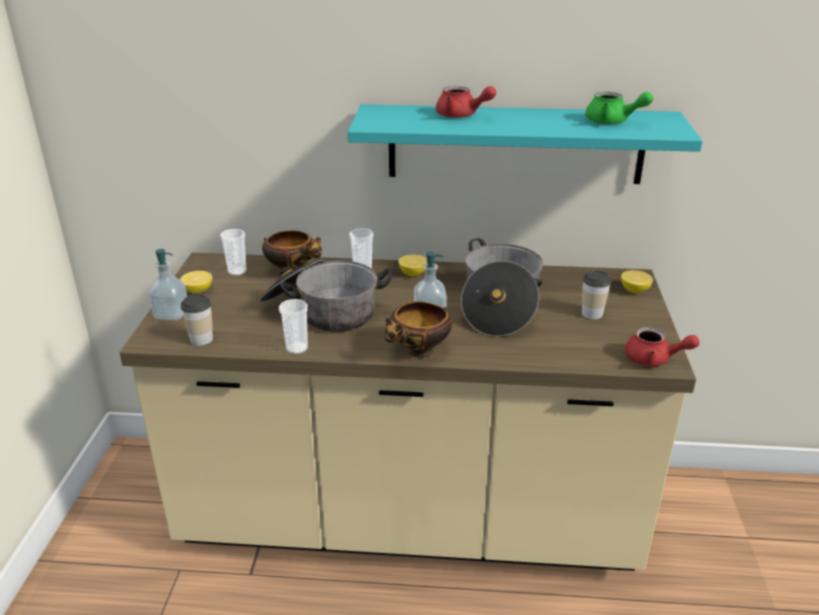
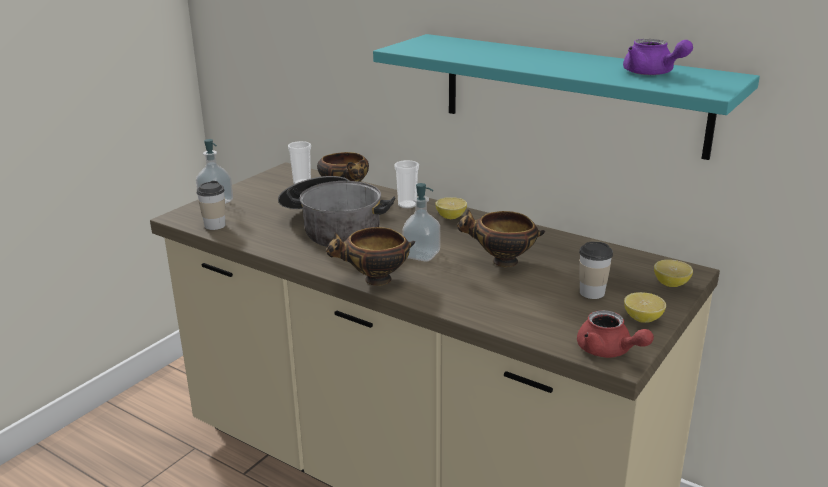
camera: 30 degrees right, 5 degrees down
(198, 290) = (255, 190): lemon -> lemon (642, 319)
(297, 348) = (277, 250): cup -> none
(461, 115) = (501, 51): red teapot -> none
(499, 305) = (502, 262): cooking pot -> bowl
(612, 122) = (652, 73): green teapot -> purple teapot

